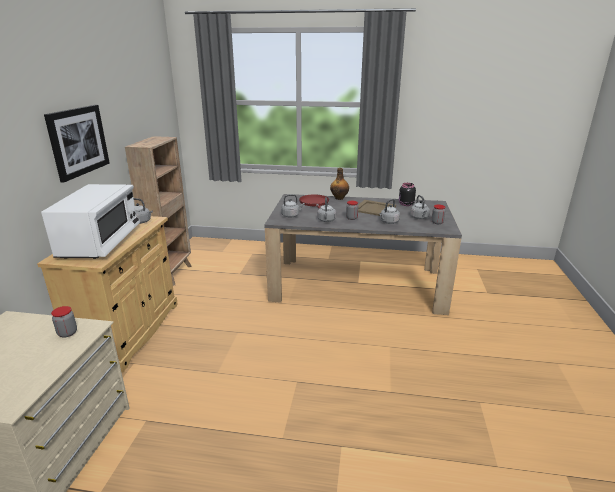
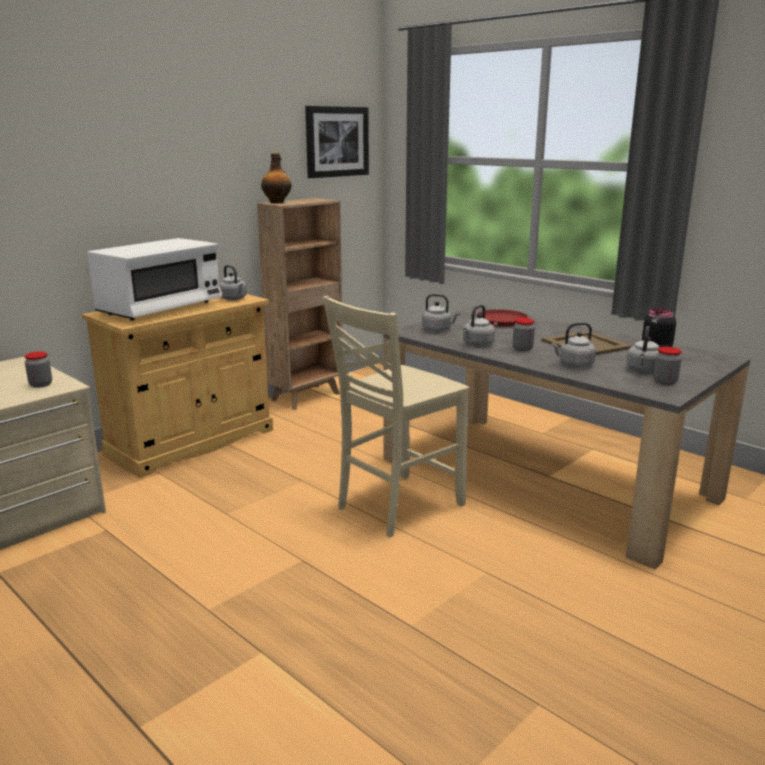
camera: 35 degrees right, 5 degrees down
(78, 141) = (181, 184): picture -> picture (337, 142)
(308, 327) = (397, 506): none -> beige chair
(339, 198) = (553, 323): bottle -> bottle (277, 202)

